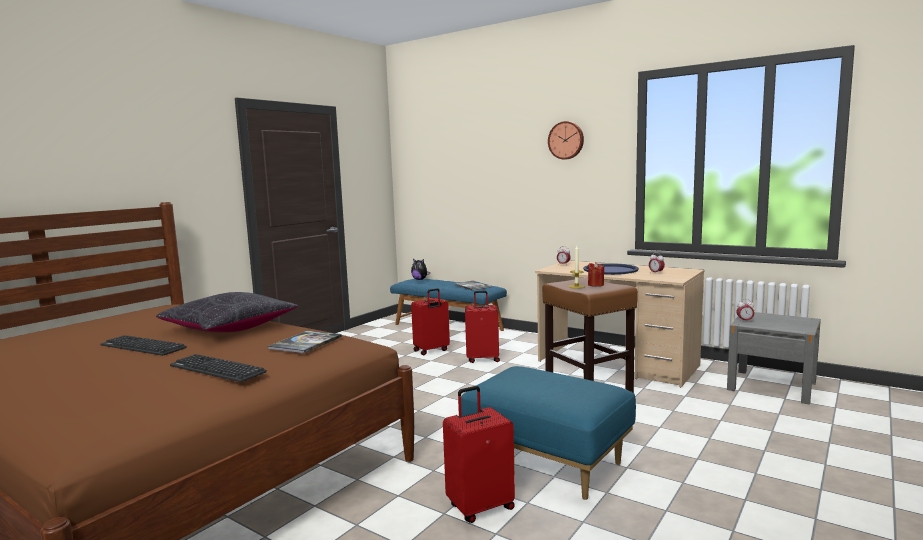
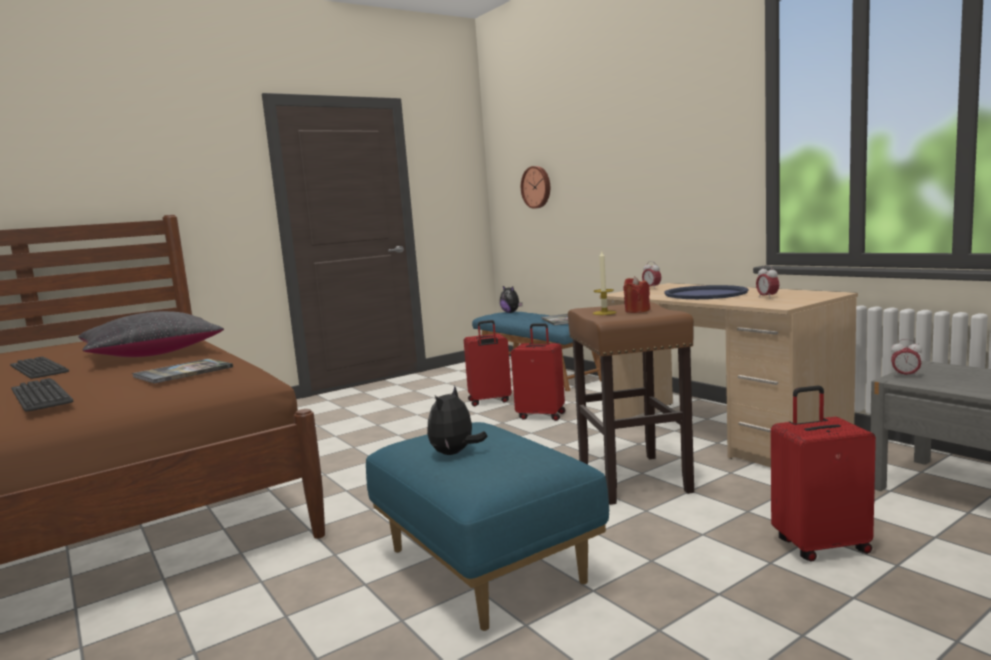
camera: 20 degrees right, 0 degrees up
(480, 507) = (337, 615): red suitcase -> red suitcase (820, 545)
(537, 388) = (455, 453): none -> plush toy
(566, 140) = (673, 111): wall clock -> wall clock (537, 187)

